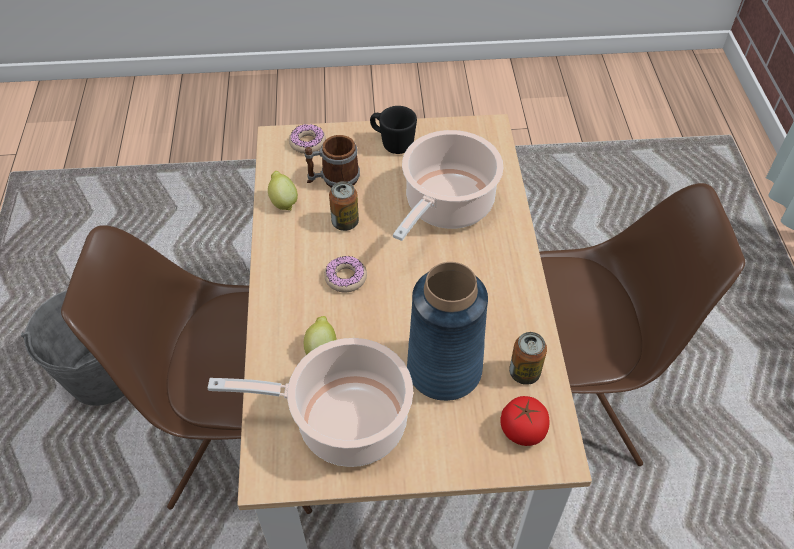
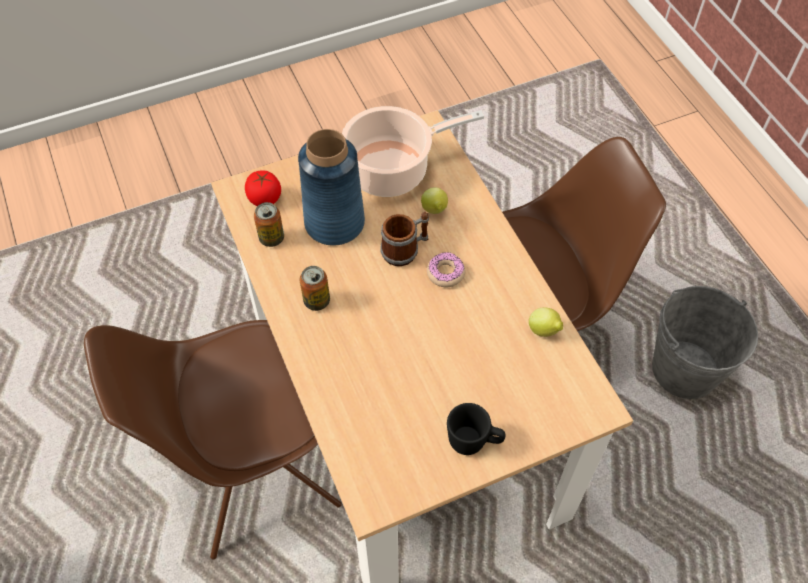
camera: 160 degrees right, 5 degrees up
(307, 143) = (564, 412): donut -> none
(333, 179) = (511, 373): mug -> mug (405, 250)
(345, 222) = (474, 327): can -> can (316, 301)
(446, 206) = (384, 375): cooking pot -> none

